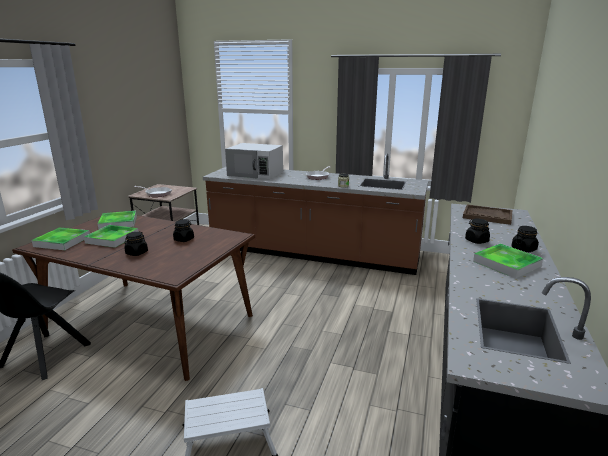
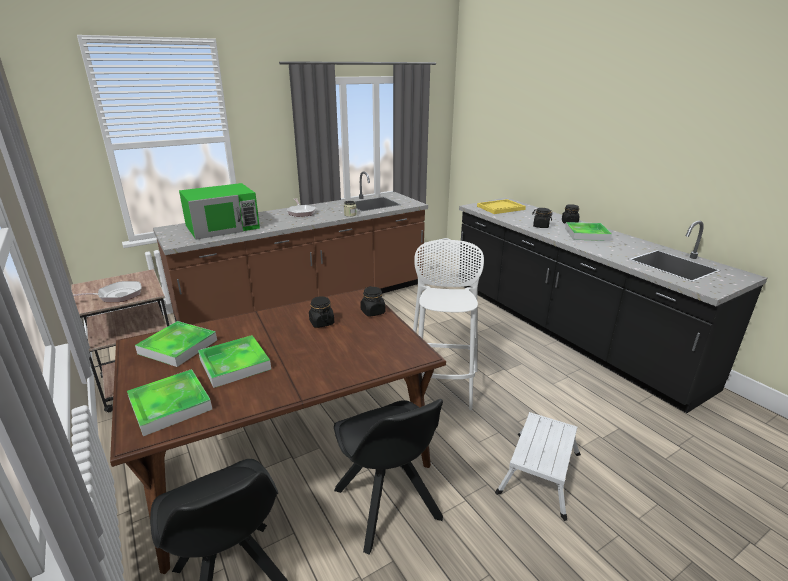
camera: 50 degrees left, 5 degrees up
(134, 380) = (388, 506): none -> black chair
(136, 253) = (315, 359): black jar -> black jar (373, 312)
(256, 173) = (223, 227): white microwave -> green microwave
(288, 346) = (442, 385): none -> white stool
(487, 216) = (500, 208): brown tray -> yellow tray

